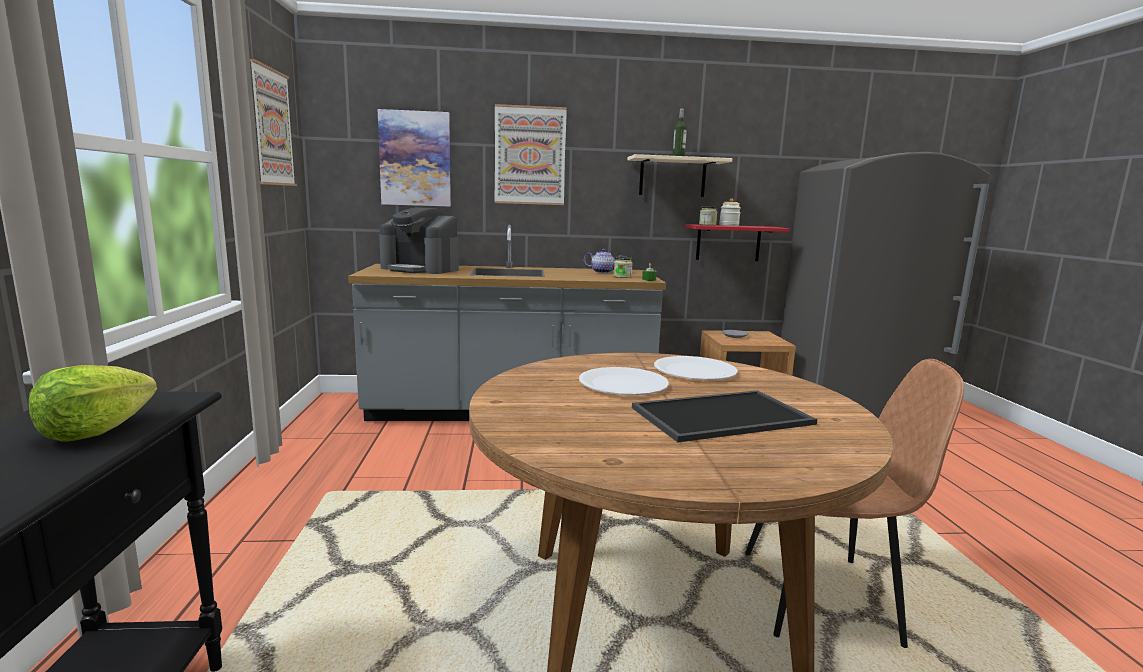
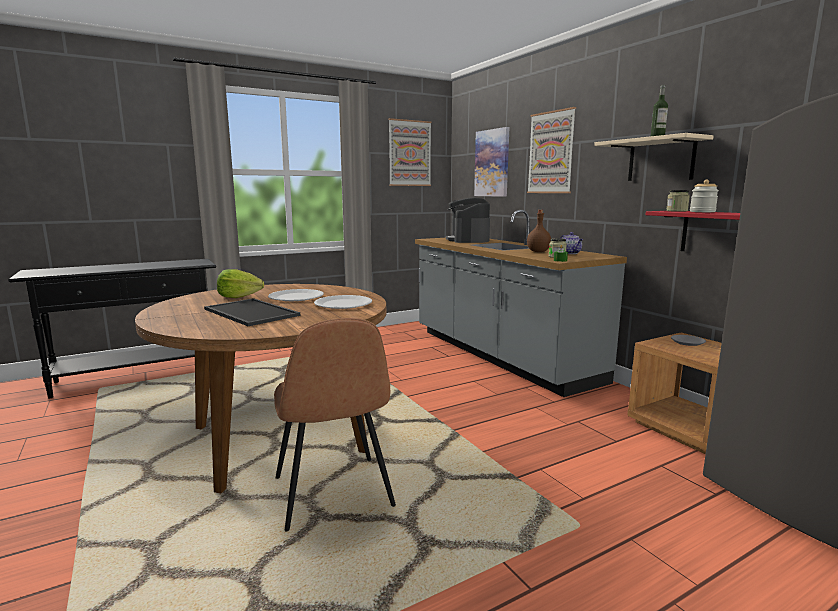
camera: 65 degrees right, 0 degrees up
(96, 431) = (170, 264): lettuce -> lettuce (239, 297)
(576, 274) = (537, 251): none -> brown bottle

